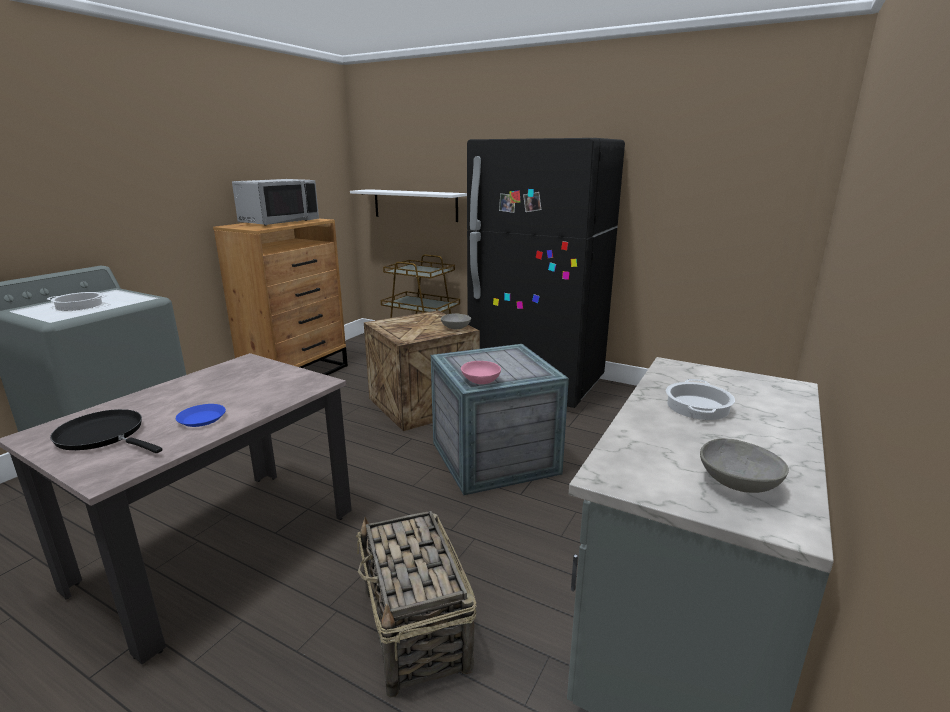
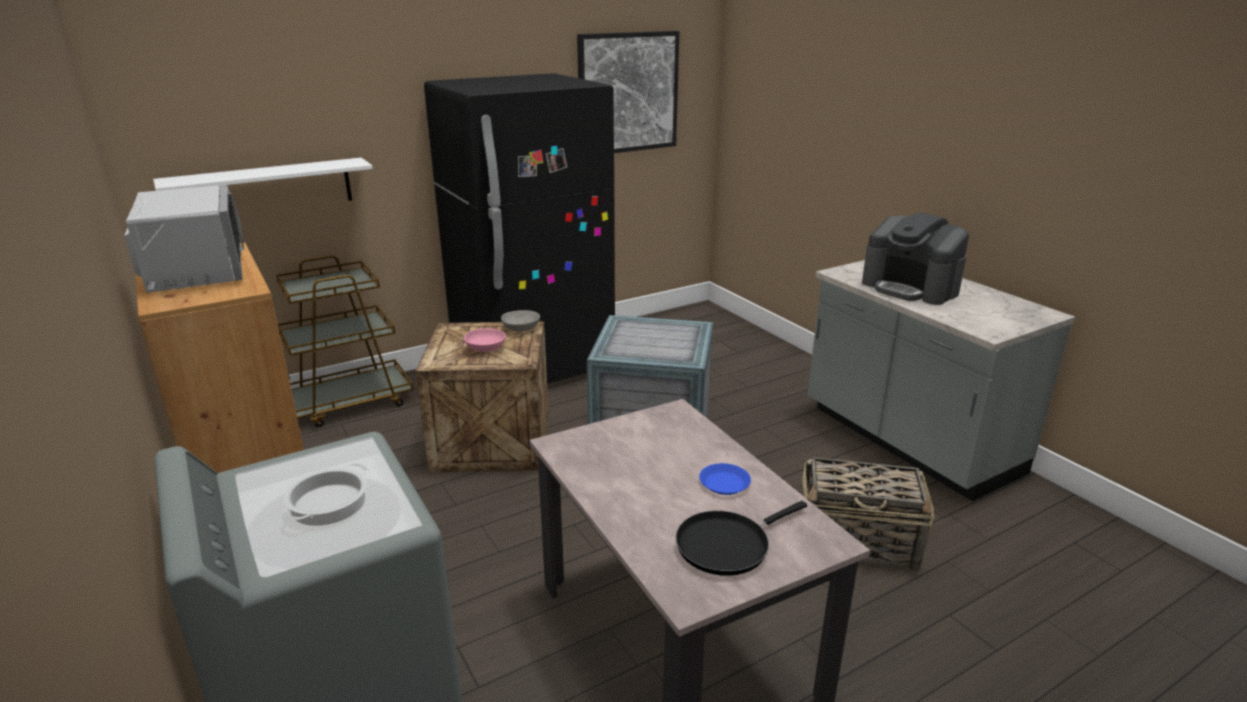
camera: 60 degrees left, 5 degrees up
(481, 381) = (685, 355): pink bowl -> pink bowl (485, 349)
(698, 407) = (910, 288): cooking pot -> coffee machine
(704, 164) = (628, 93): none -> picture
(737, 483) = (1006, 309): grey bowl -> none

